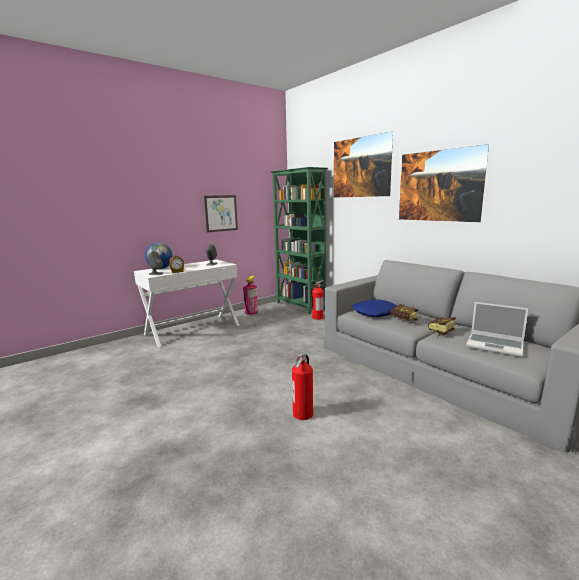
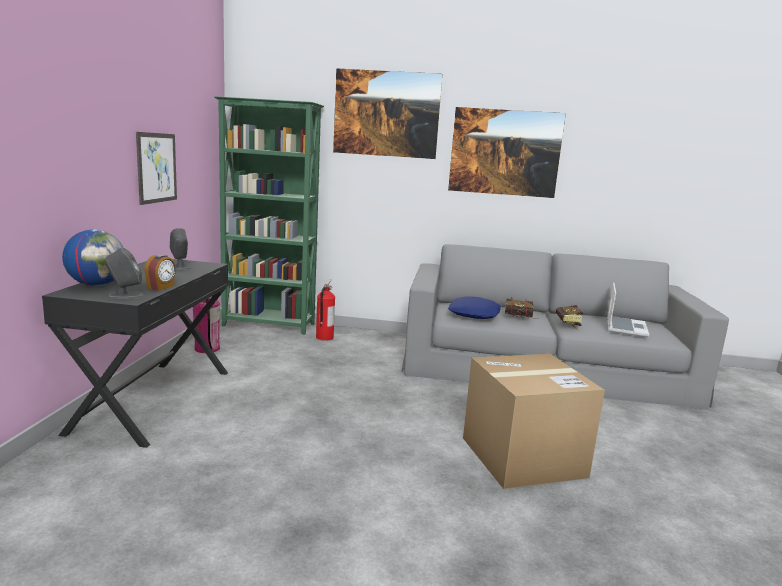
camera: 45 degrees left, 0 degrees up
(192, 329) = (153, 400): white desk -> black desk
(303, 414) = (522, 457): fire extinguisher -> cardboard box
(495, 345) = (625, 327): laptop -> laptop turned 60 degrees counterclockwise

